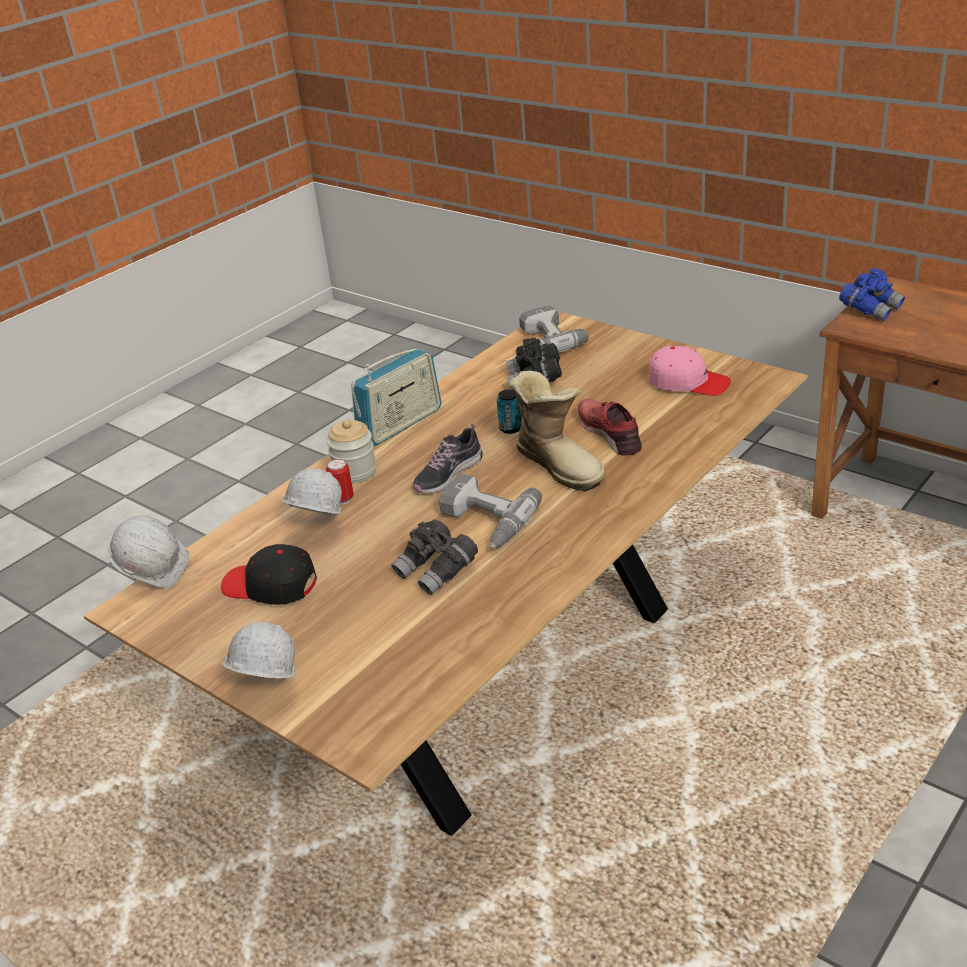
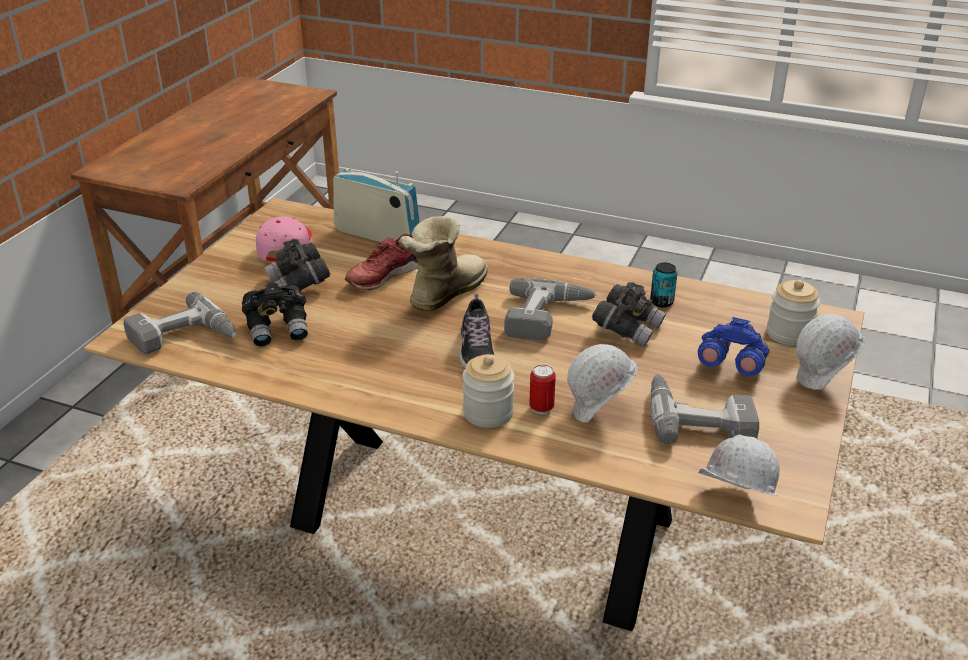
camera: 110 degrees left, 0 degrees up
(270, 586) = (698, 417): black cap -> power drill
(361, 694) = (789, 334): none -> jar
(400, 424) = (381, 403): radio -> radio (377, 235)
(447, 475) = (477, 351): shoe -> shoe turned 60 degrees clockwise
(510, 428) = (382, 328): can -> can (661, 302)
(609, 389) = (299, 284): none -> grey binoculars
(870, 309) = (147, 177): blue binoculars -> blue binoculars (731, 366)

